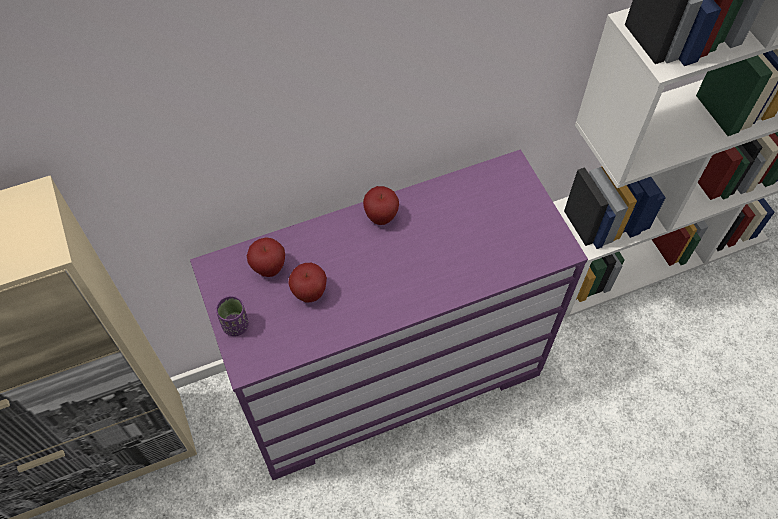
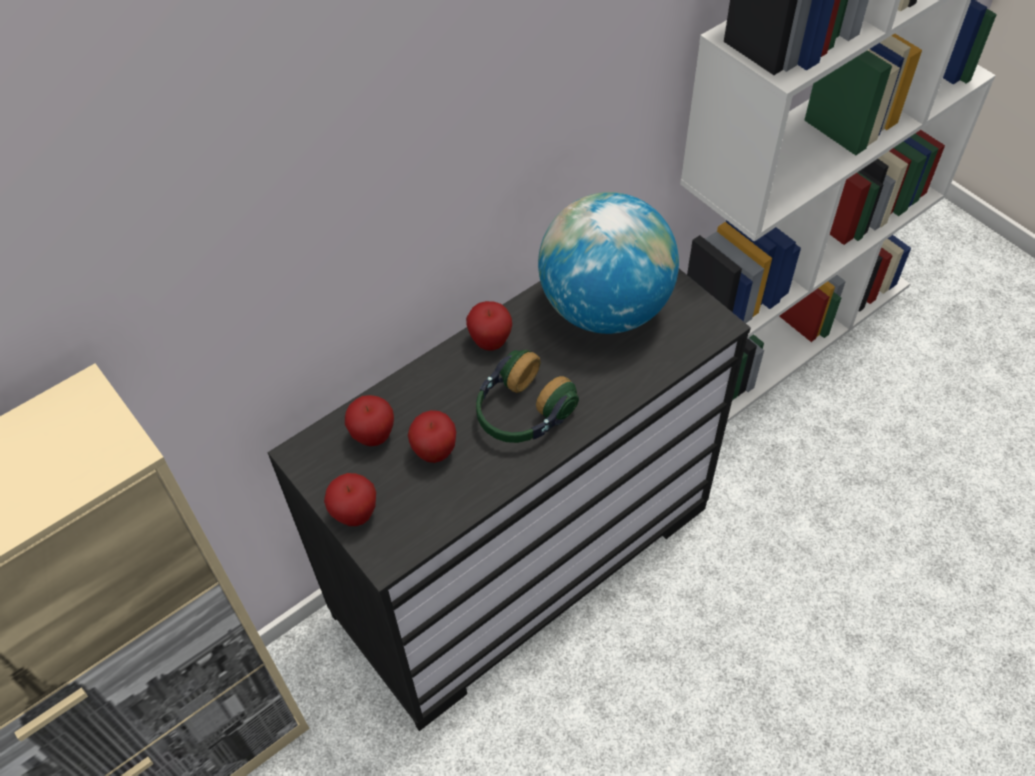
camera: 15 degrees left, 5 degrees down
(236, 325) = (355, 514): purple cup -> apple
(384, 281) = (522, 413): none -> headphones
(388, 374) = (523, 558): purple dresser -> black dresser
(478, 213) = (604, 308): none -> globe

